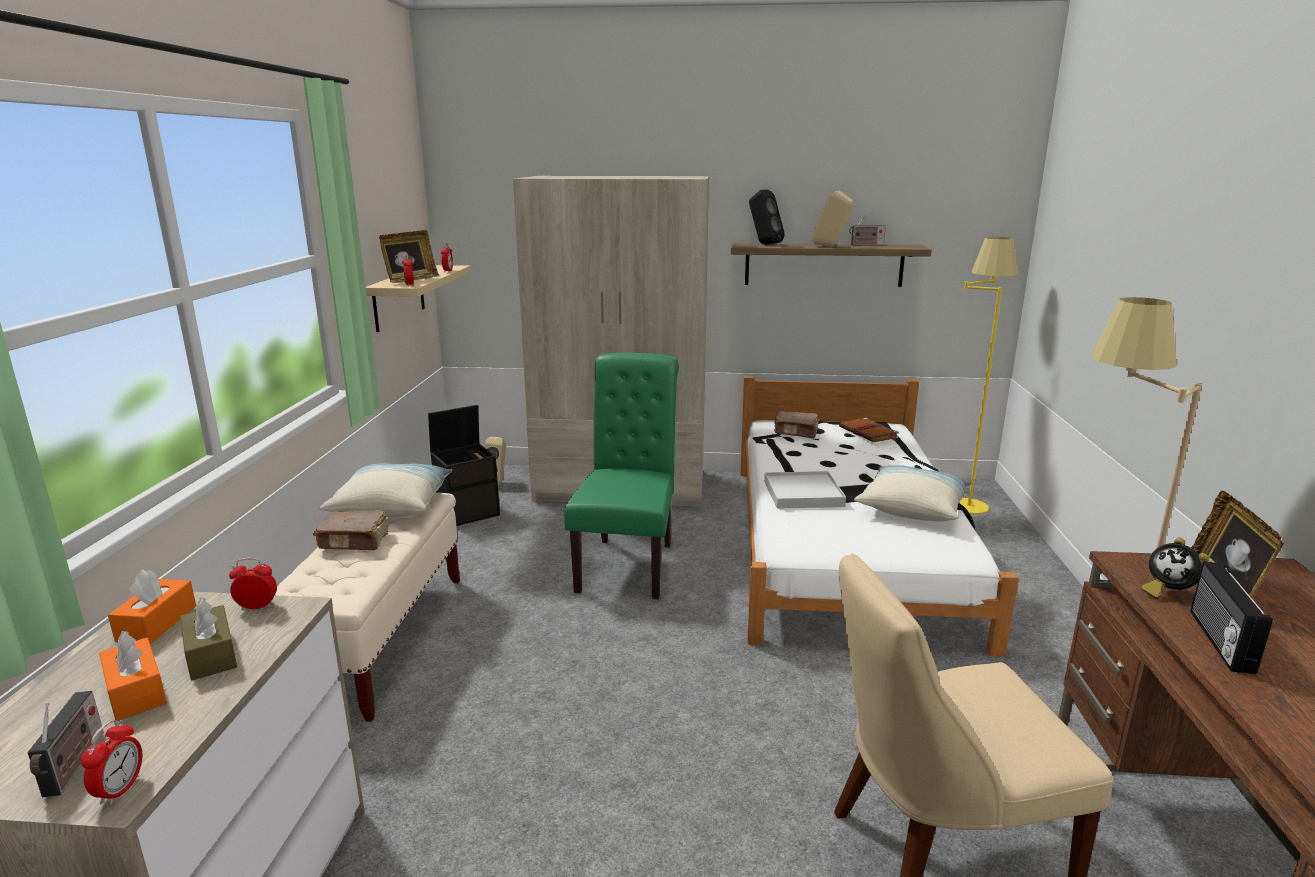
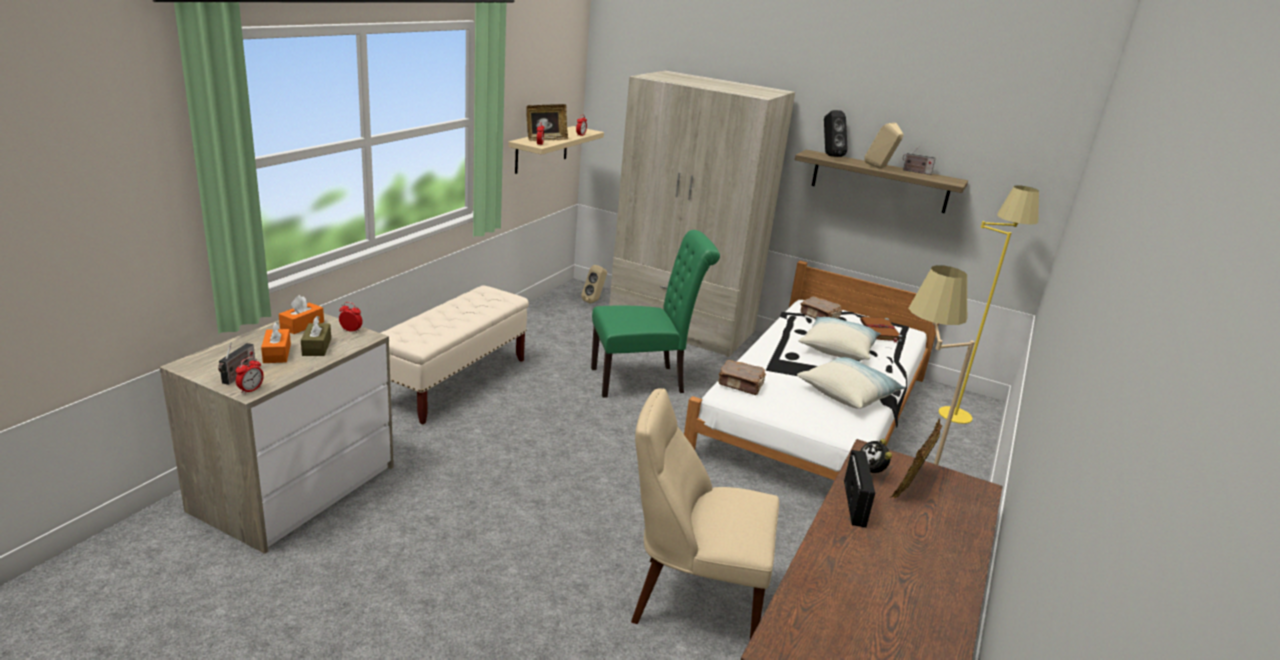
camera: 20 degrees right, 5 degrees up
(354, 542) = (446, 313): brown book -> brown book (741, 385)
(392, 505) = (484, 297): pillow -> pillow (838, 349)
(468, 512) = (560, 317): black storage box -> none
(628, 563) = (643, 380): green chair -> green chair turned 45 degrees clockwise
(803, 493) = (774, 362): white tray -> none
(1218, 641) = (856, 504): radio -> radio turned 150 degrees clockwise

